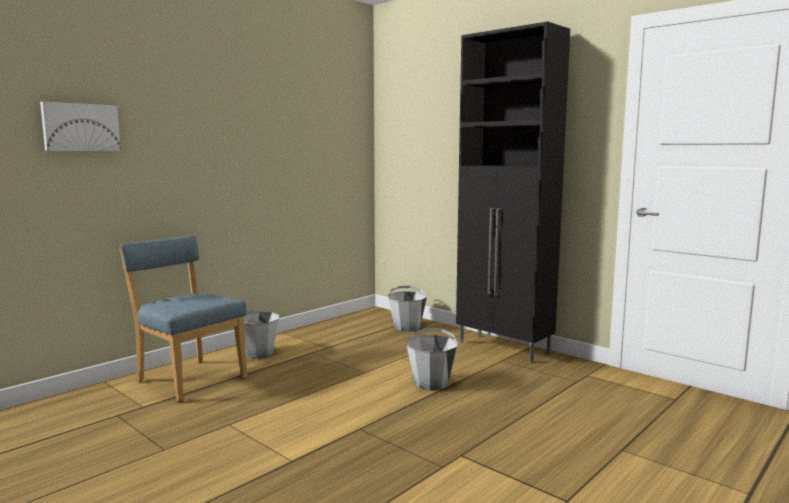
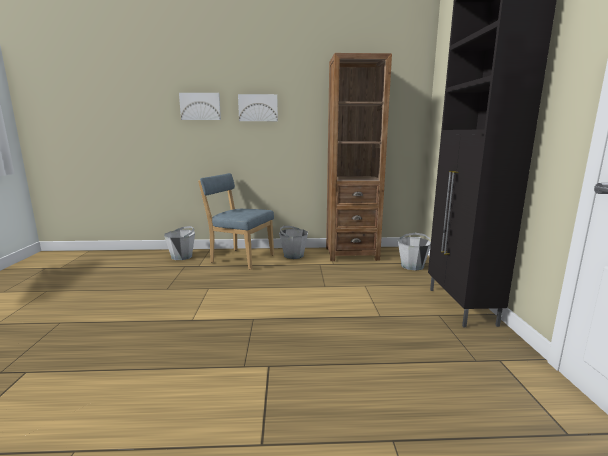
camera: 45 degrees right, 5 degrees up
(178, 131) = (258, 108): none -> picture
(189, 378) = (240, 258): blue chair -> blue chair turned 60 degrees counterclockwise
(324, 331) = (351, 254): none -> brown bookcase
(431, 383) = (350, 309): grey bucket -> grey bucket (182, 256)

